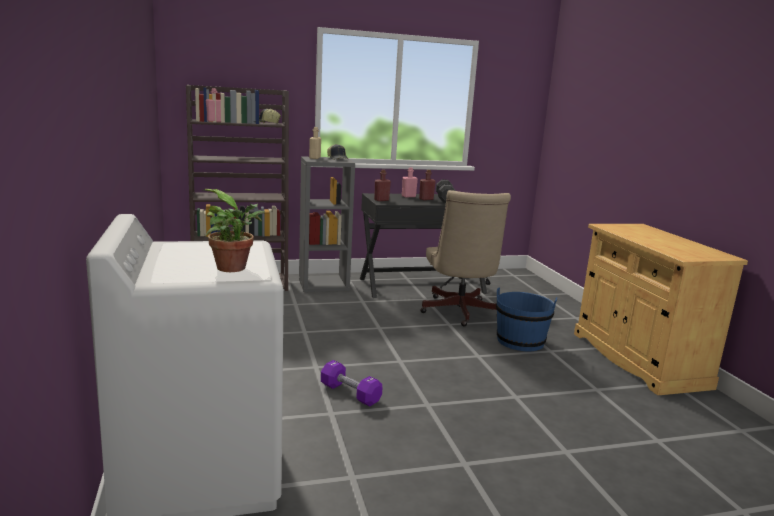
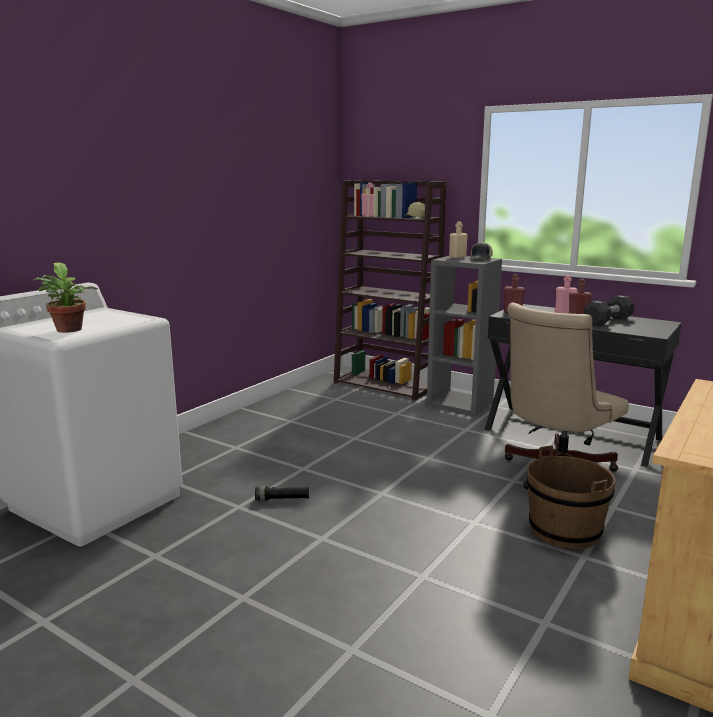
camera: 50 degrees right, 0 degrees up
(350, 393) = (282, 499): purple dumbbell -> black flashlight
(520, 341) = (564, 530): blue bucket -> brown bucket

